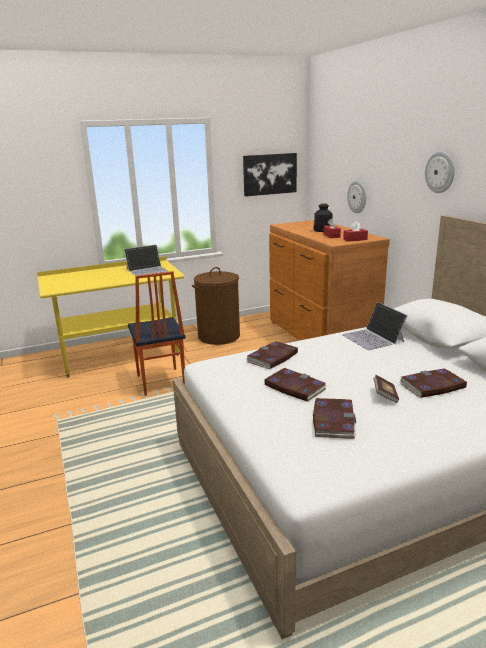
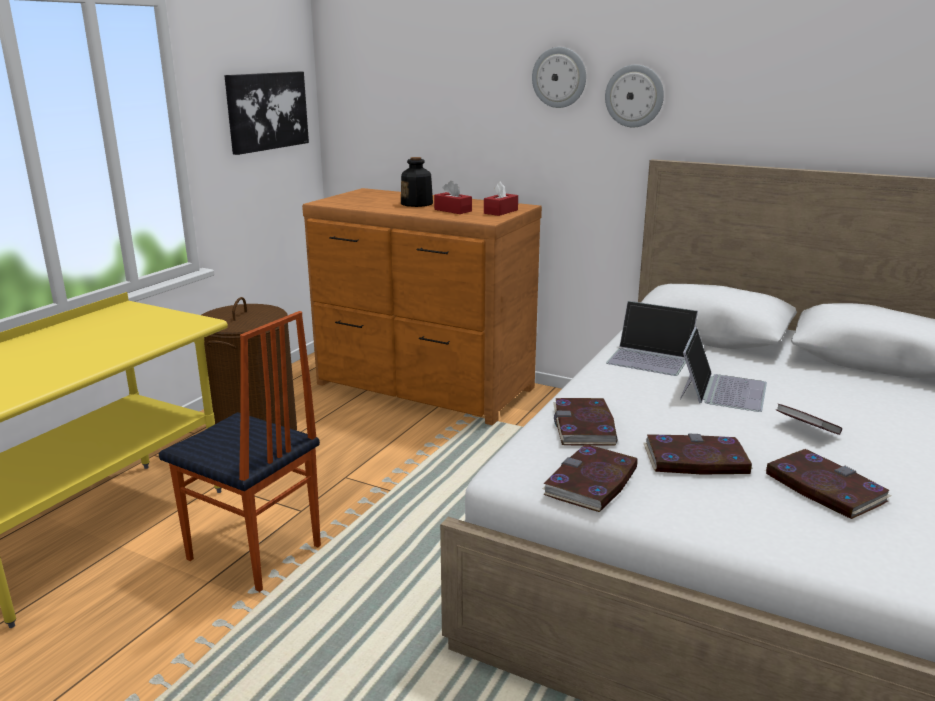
camera: 40 degrees left, 0 degrees up
(147, 270) = (128, 327): laptop -> laptop (722, 390)
(357, 197) = (453, 143): wall clock -> wall clock (559, 77)
(432, 386) = (823, 400): book -> book (591, 482)

